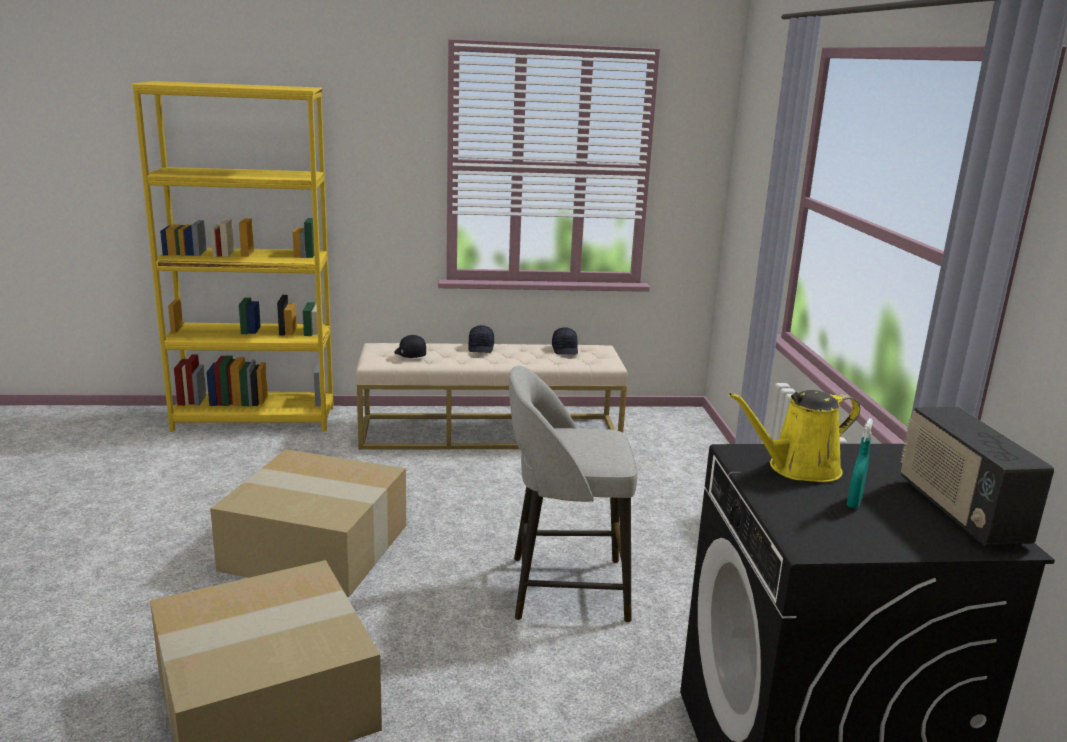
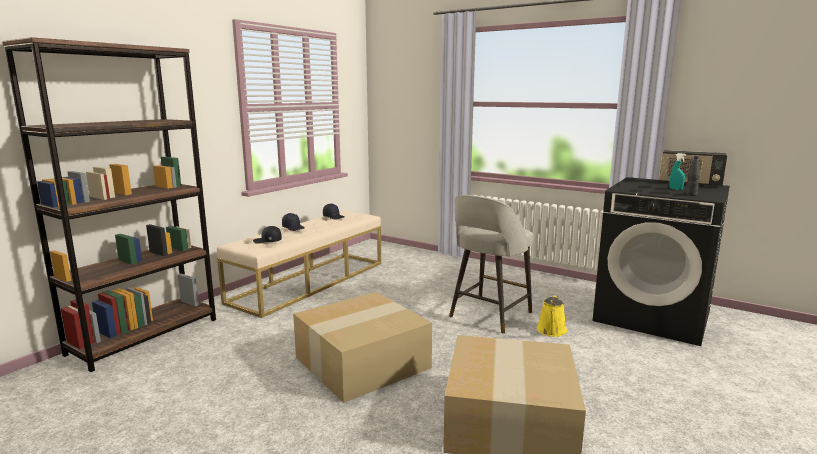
camera: 50 degrees left, 5 degrees down
(255, 419) = (145, 336): yellow bookcase -> brown bookcase
(798, 469) = (640, 188): yellow watering can -> yellow watering can (551, 331)
(811, 523) = (691, 195): none -> black bottle

